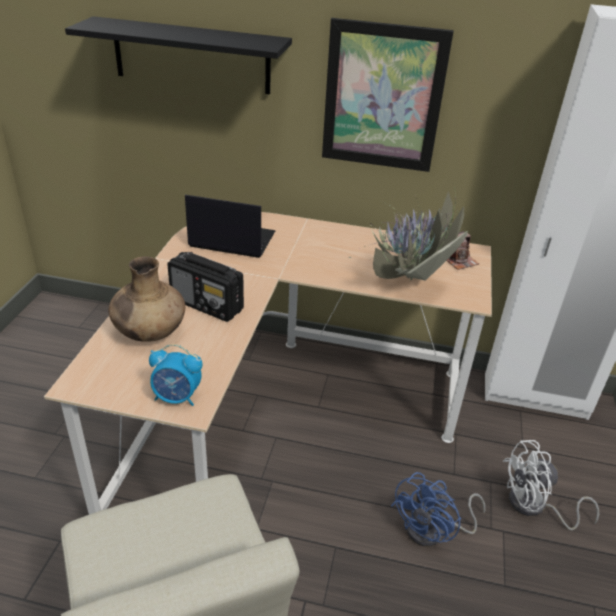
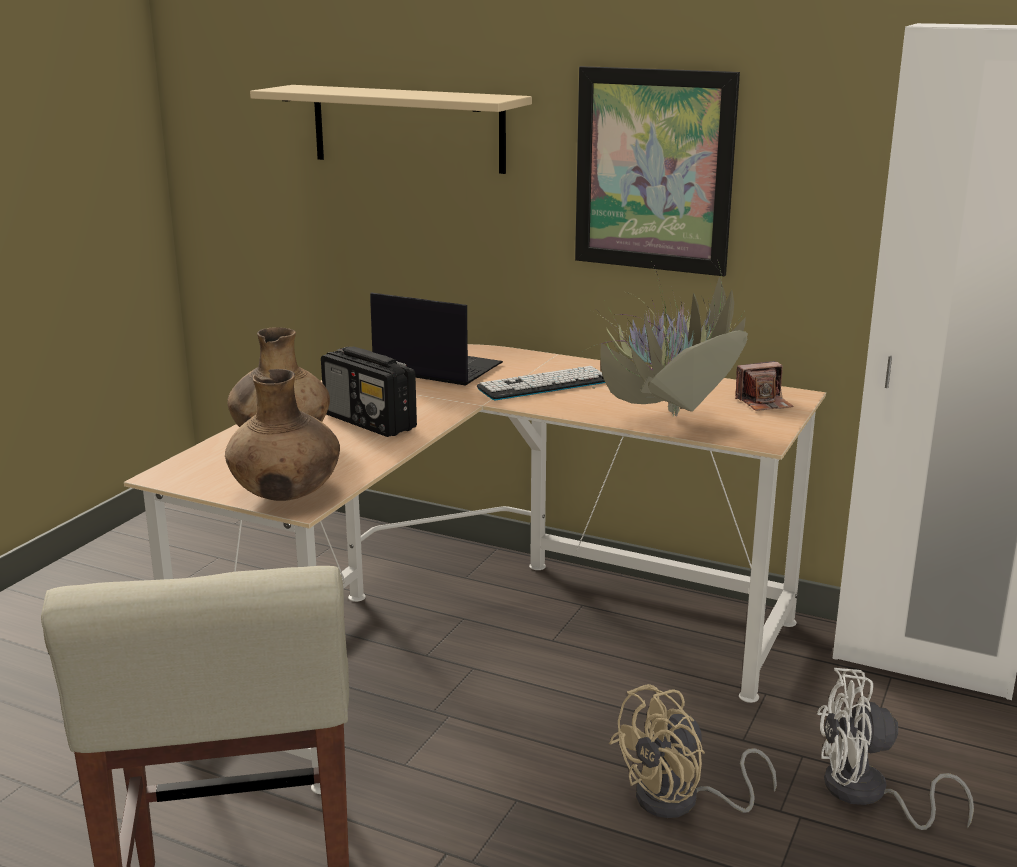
camera: 15 degrees right, 15 degrees down
(177, 397) = (287, 495): alarm clock -> brown vase
(191, 56) = (407, 128): black shelf -> beige shelf
(312, 253) = (544, 385): none -> keyboard
(433, 531) = (681, 801): blue fan -> beige fan

